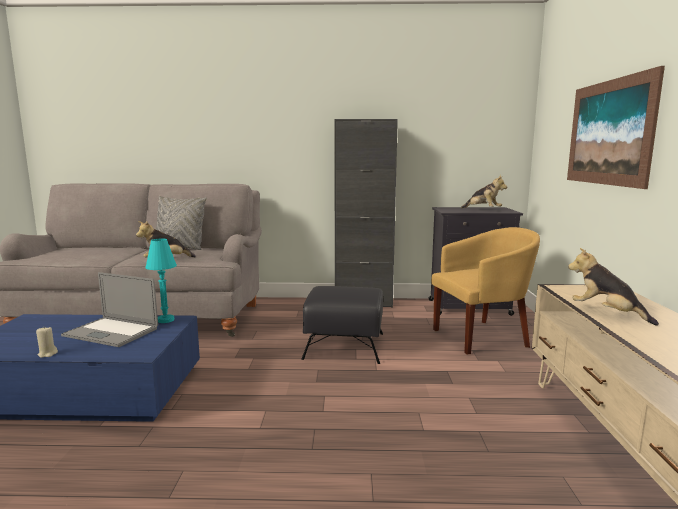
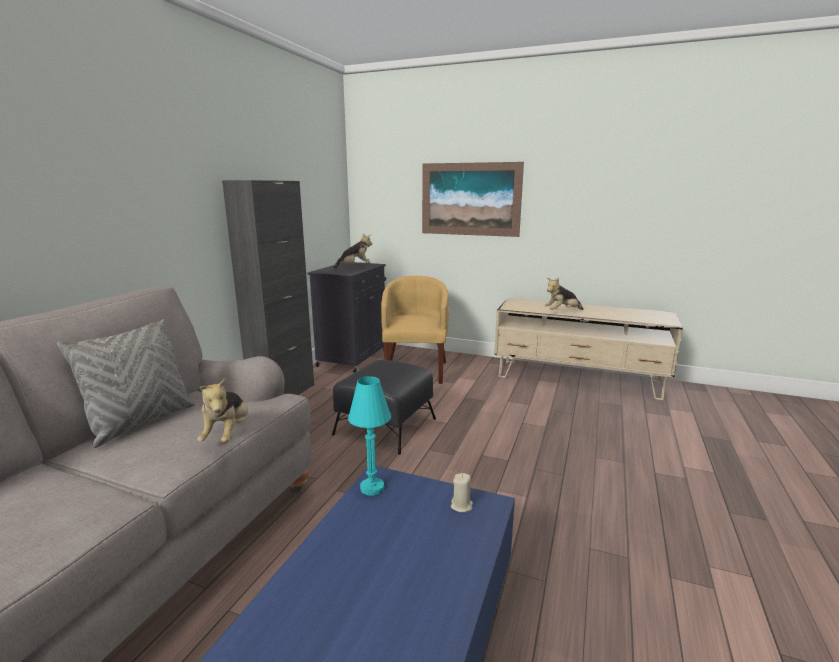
camera: 70 degrees left, 5 degrees up
(47, 354) = (456, 597): beige candle -> beige candle (461, 506)
(111, 332) = (393, 536): laptop -> none

